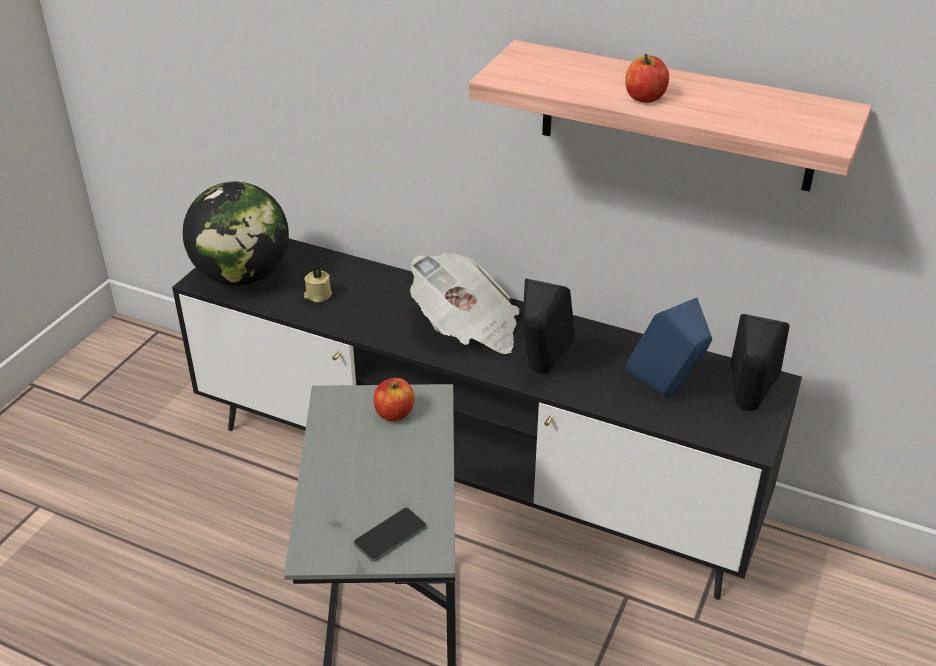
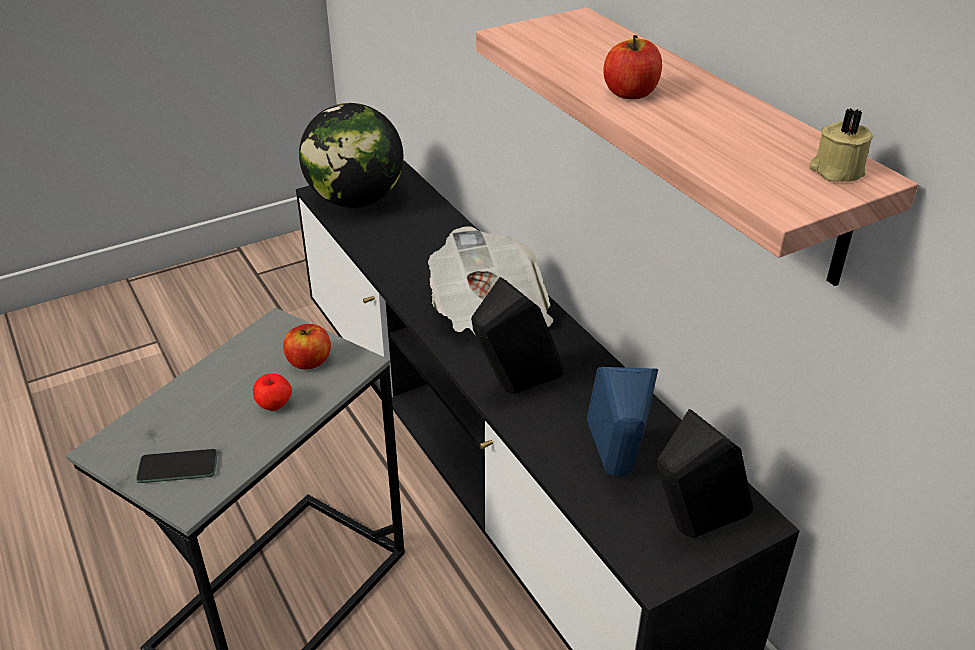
camera: 35 degrees right, 0 degrees up
(317, 295) = (396, 239): beige candle -> beige candle (835, 171)
(408, 456) = (274, 405): none -> apple

